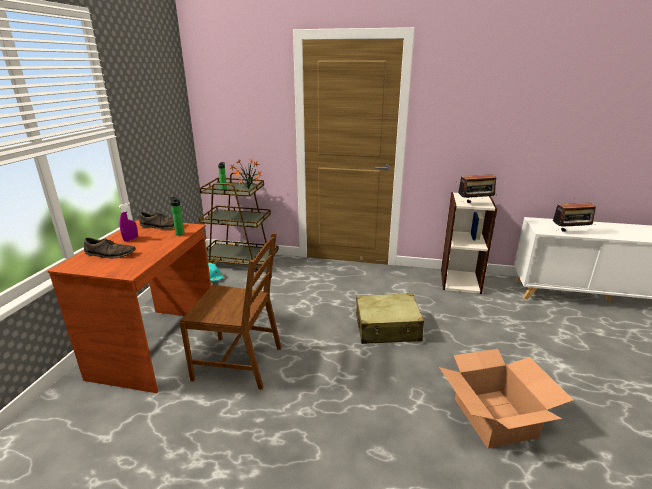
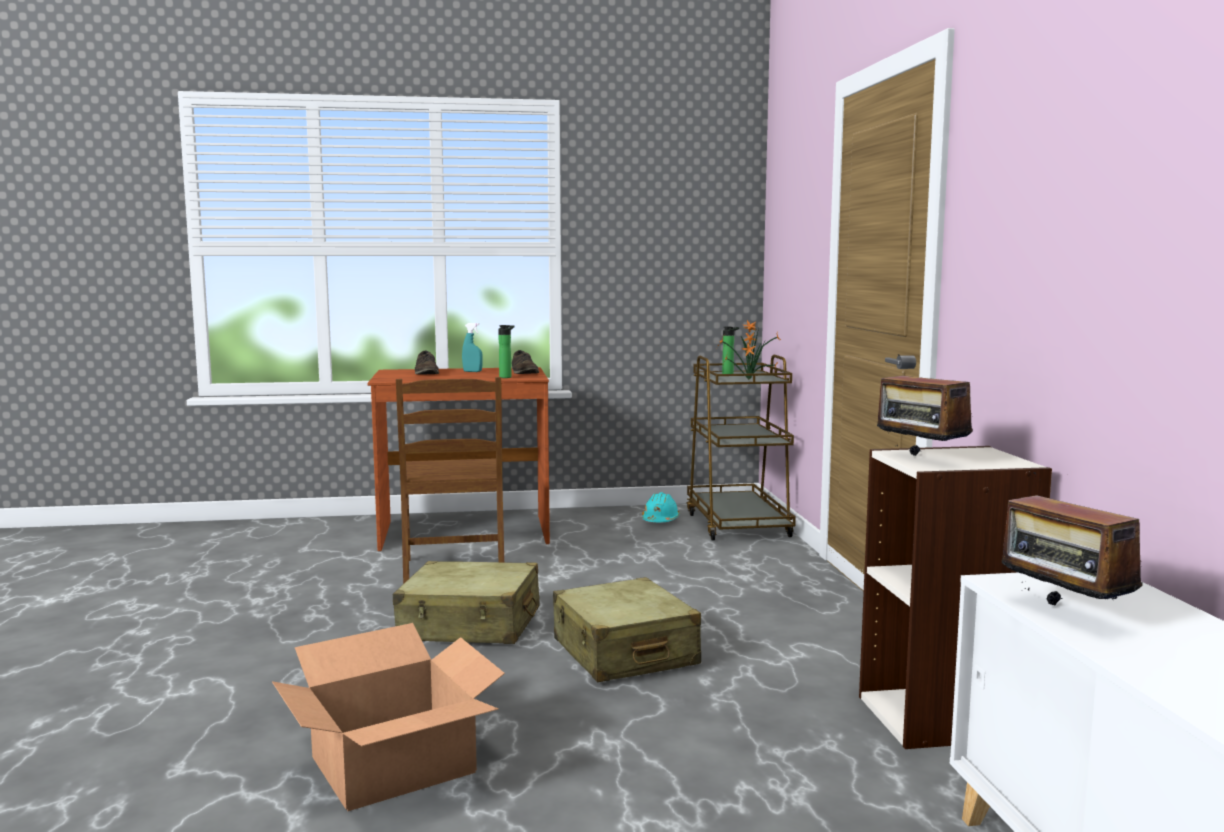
camera: 70 degrees right, 15 degrees down
(131, 239) = (472, 371): purple spray bottle -> turquoise spray bottle
(330, 368) = (470, 625): none -> beige suitcase

